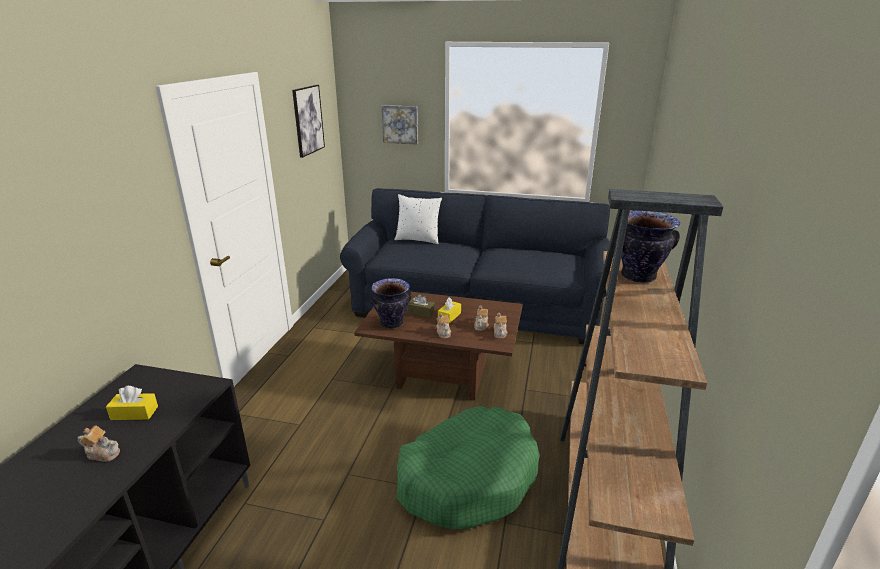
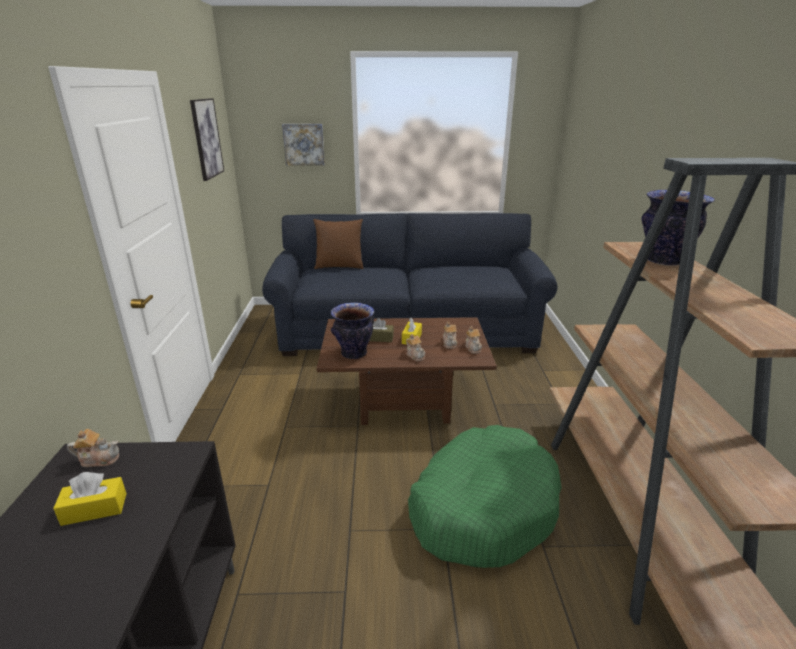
camera: 15 degrees left, 0 degrees up
(103, 453) = (70, 576): teapot -> teapot (99, 459)
(418, 239) = (339, 266): white pillow -> brown pillow

